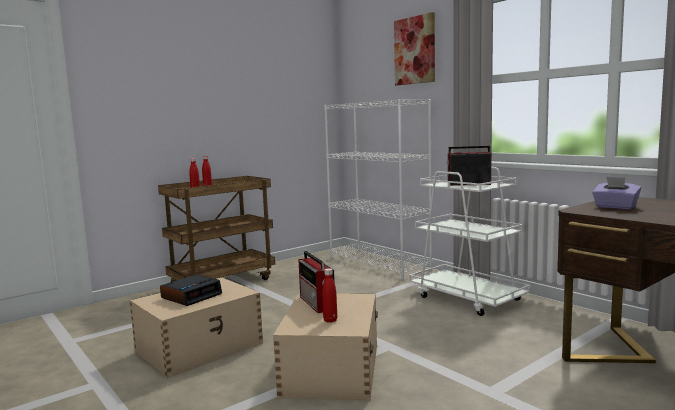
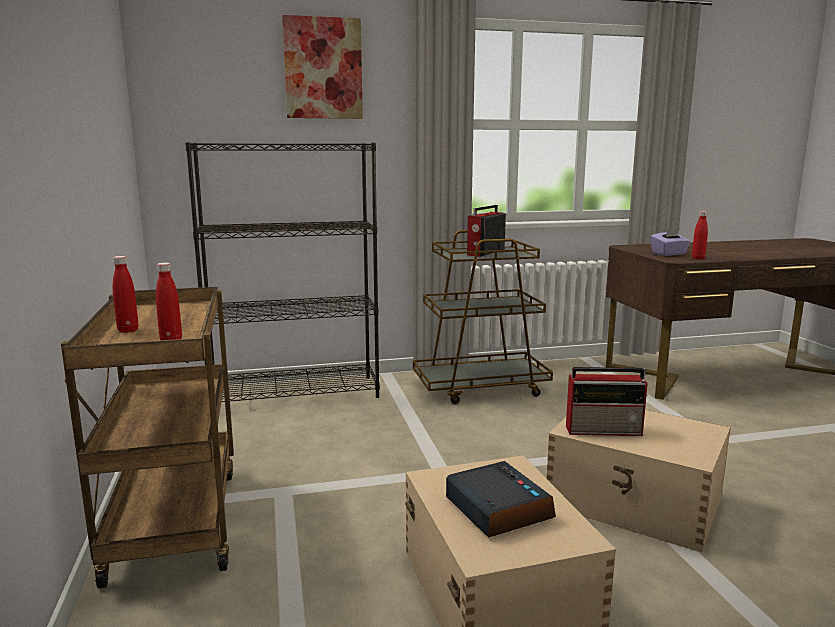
camera: 65 degrees left, 5 degrees up
(330, 320) = (672, 434): red bottle -> red bottle (698, 258)
(379, 264) = (296, 393): white bookcase -> black bookcase
(467, 298) = (481, 387): white cart -> brown cart

